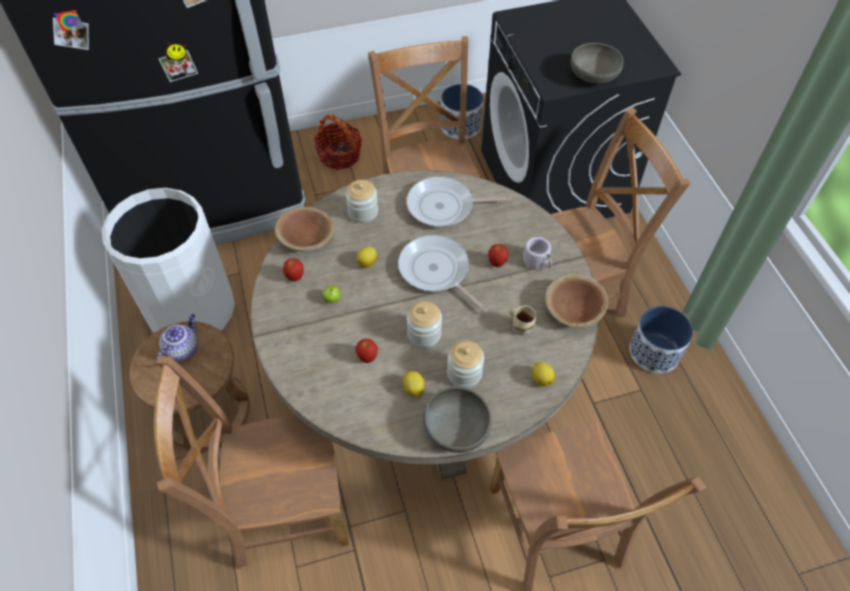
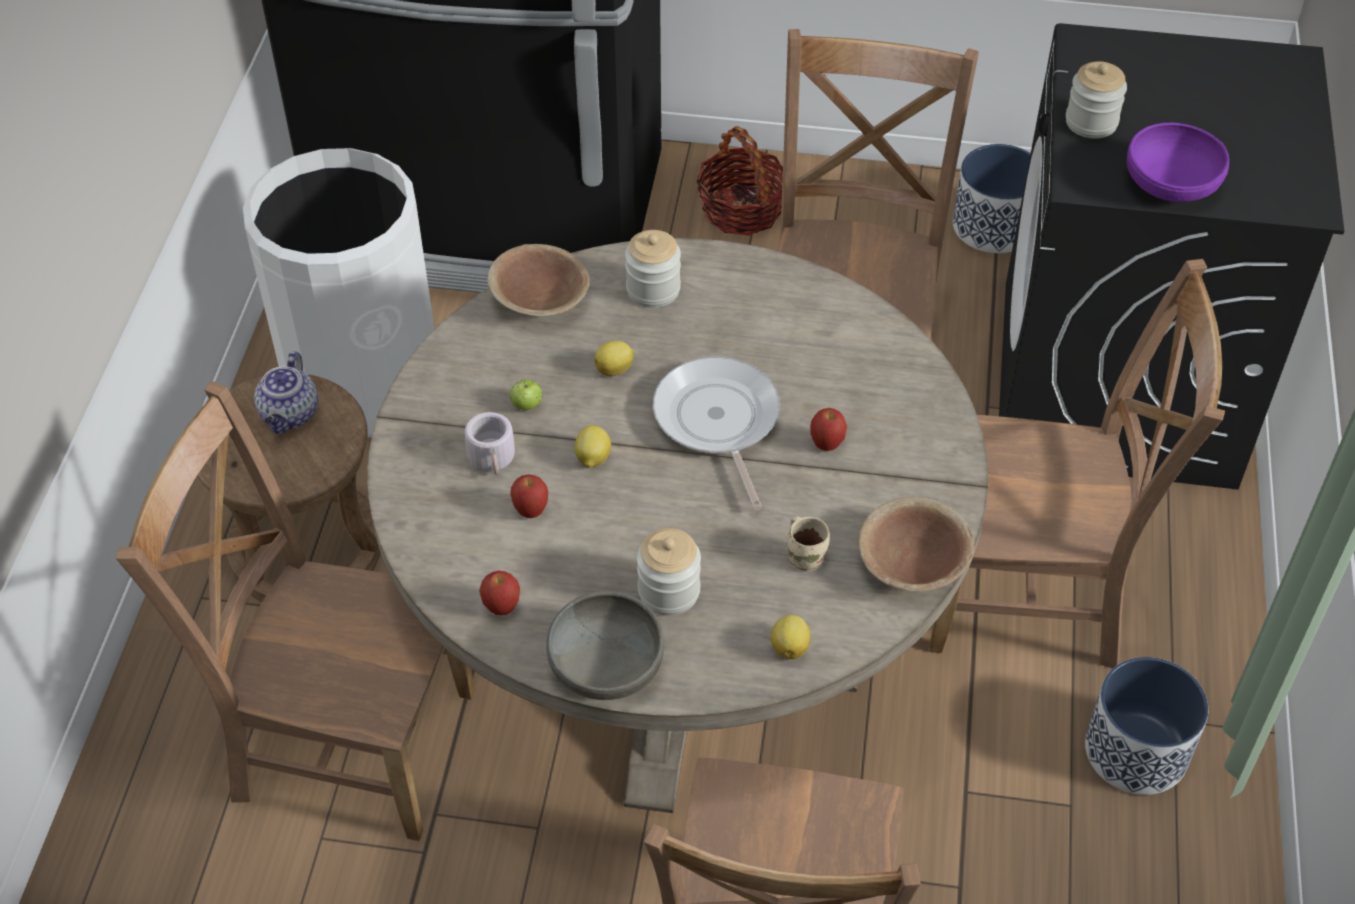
camera: 25 degrees right, 5 degrees down
(182, 349) = (290, 415): teapot -> teapot turned 135 degrees clockwise
(295, 277) = (489, 352): apple -> apple (501, 607)
(413, 389) = (574, 584): lemon -> lemon (592, 458)
(424, 334) = (640, 509): jar -> jar (1091, 122)
(444, 206) = (793, 325): frying pan -> none
(538, 261) = (900, 467): grey mug -> grey mug (495, 460)
(593, 76) = (1170, 185): grey bowl -> purple bowl

